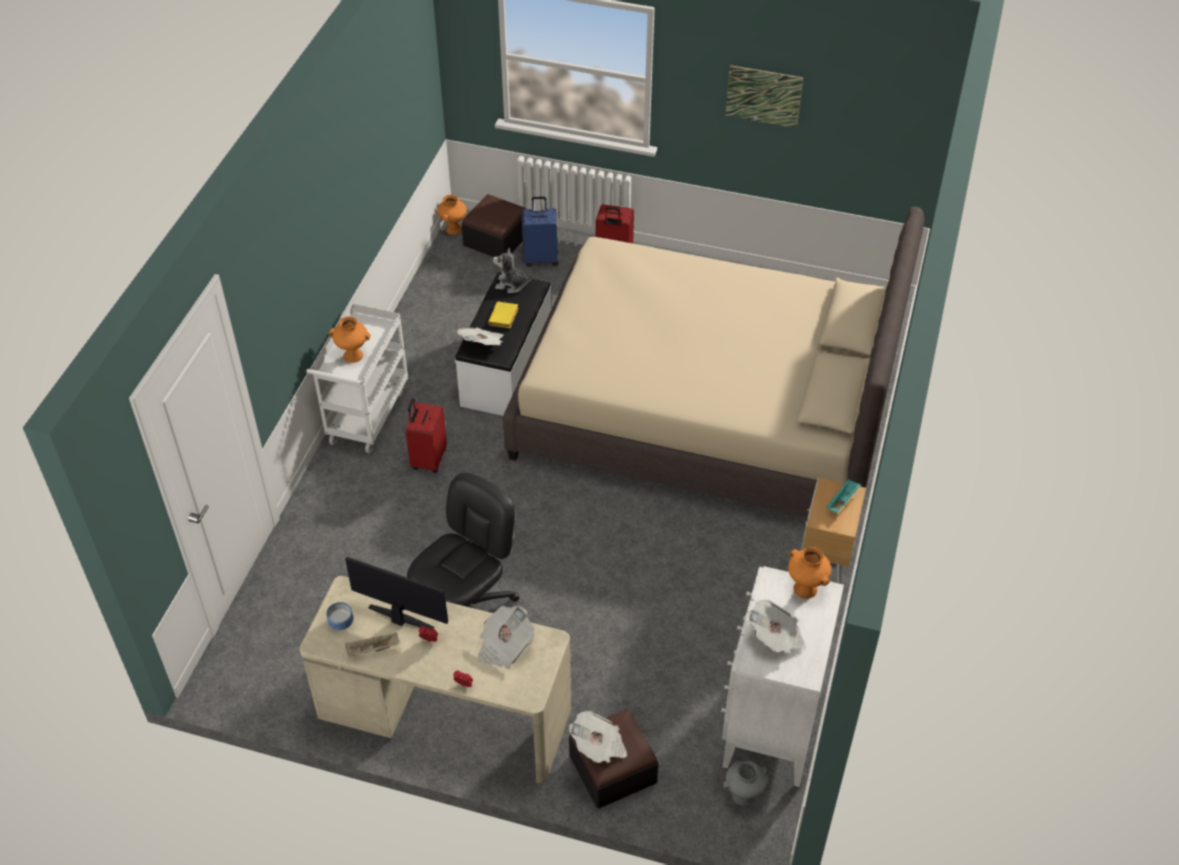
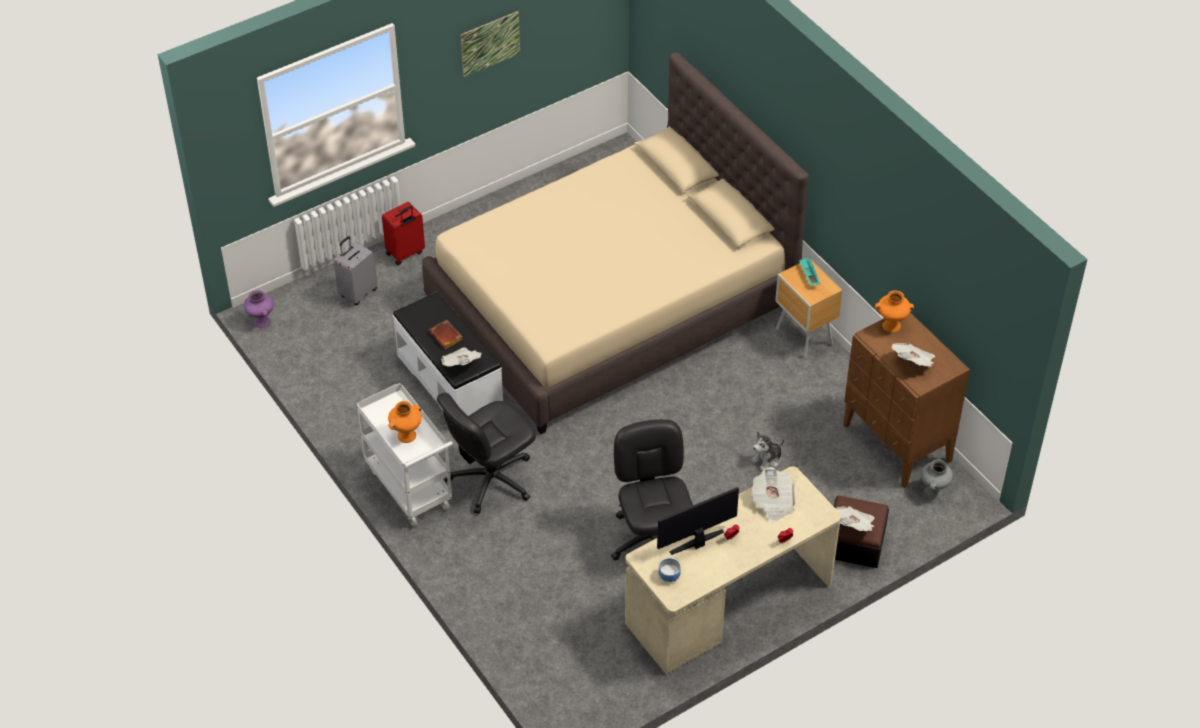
camera: 50 degrees left, 0 degrees up
(372, 650) = (709, 572): beige tray -> none
(428, 459) = (490, 479): red suitcase -> black office chair
(453, 229) = (261, 321): orange vase -> purple vase
(496, 239) = (305, 305): ottoman -> none
(504, 318) = (447, 337): yellow book -> brown book
(511, 284) = (417, 312): plush toy -> plush toy (767, 459)
(541, 258) = (357, 293): blue suitcase -> grey suitcase
(770, 724) = (895, 444): white dresser -> brown dresser

